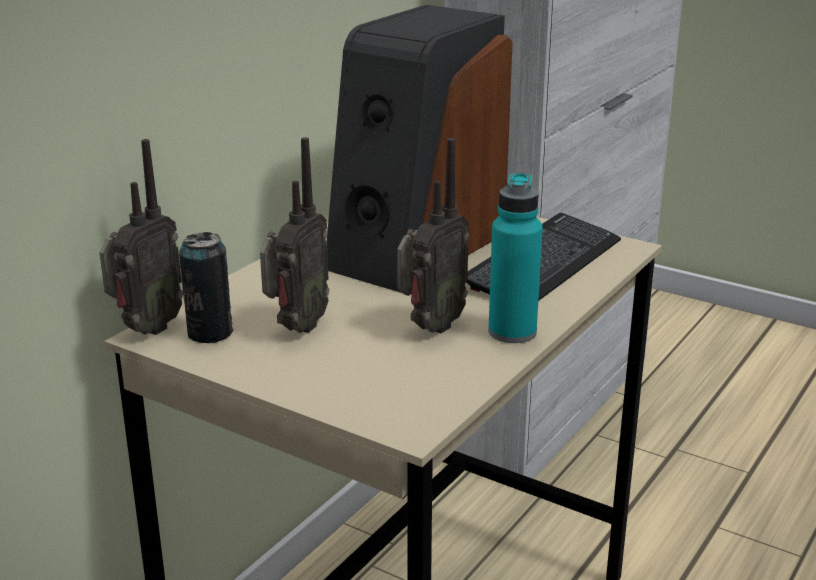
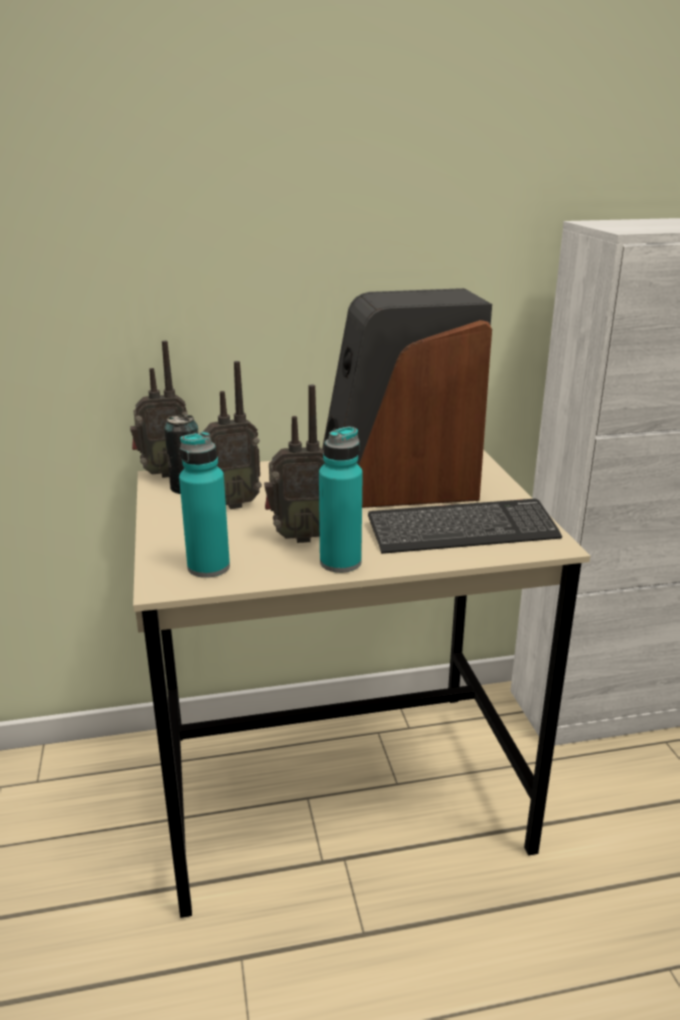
camera: 45 degrees right, 0 degrees up
(413, 391) = (208, 567): none -> turquoise bottle

